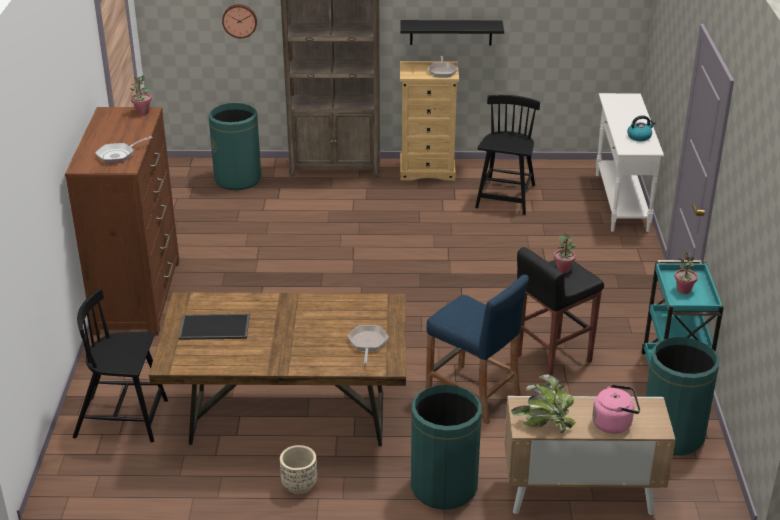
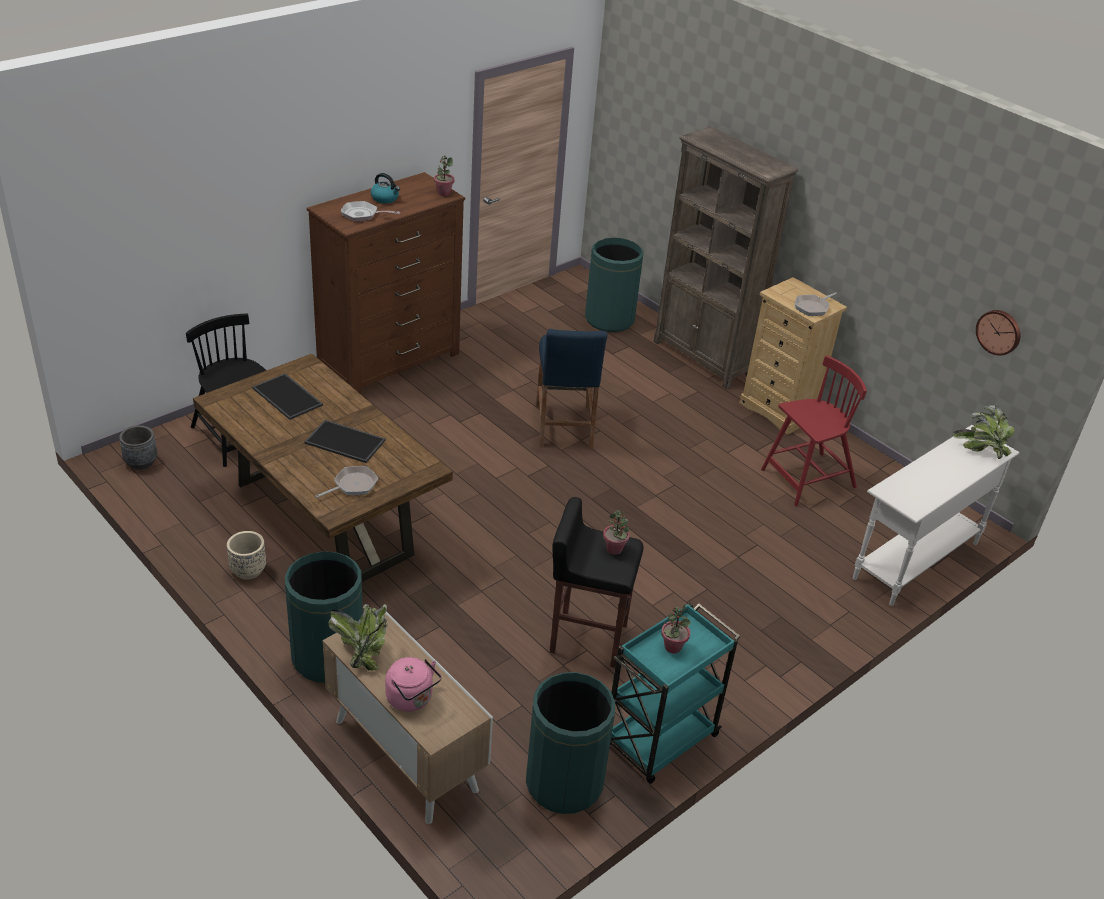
camera: 45 degrees right, 5 degrees up
(81, 487) = (141, 462): none -> grey planter
(239, 20) = (669, 161): wall clock -> wall clock (999, 331)
(310, 324) = (346, 441): none -> tray
(451, 32) = (851, 270): black shelf -> none
(473, 394) = (474, 611): blue stool -> blue stool (564, 426)
(505, 197) = (807, 479): black chair -> red chair
(625, 102) = (980, 449): none -> potted plant
(639, 136) = (925, 489): kettle -> kettle (385, 198)

